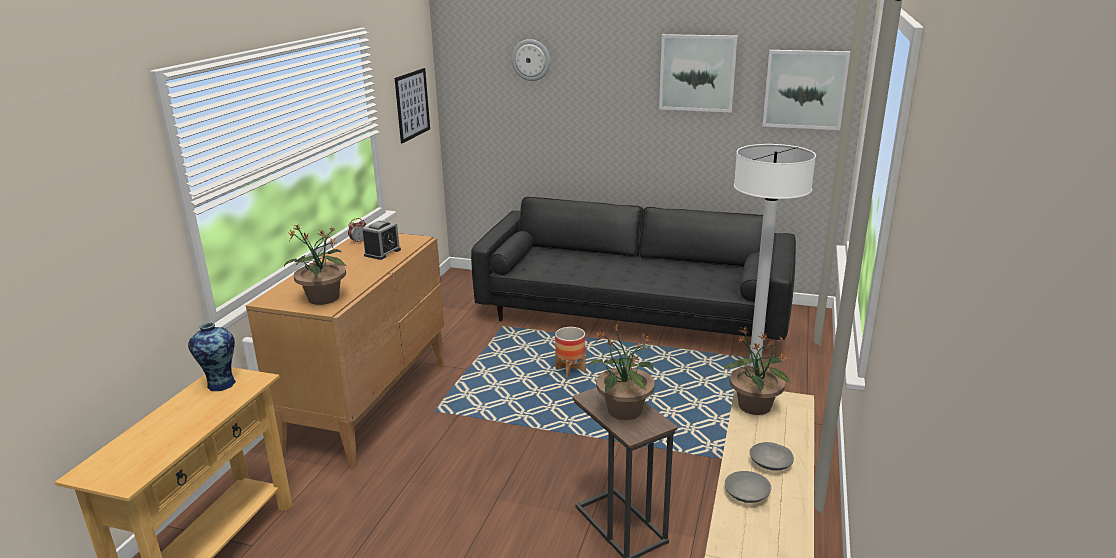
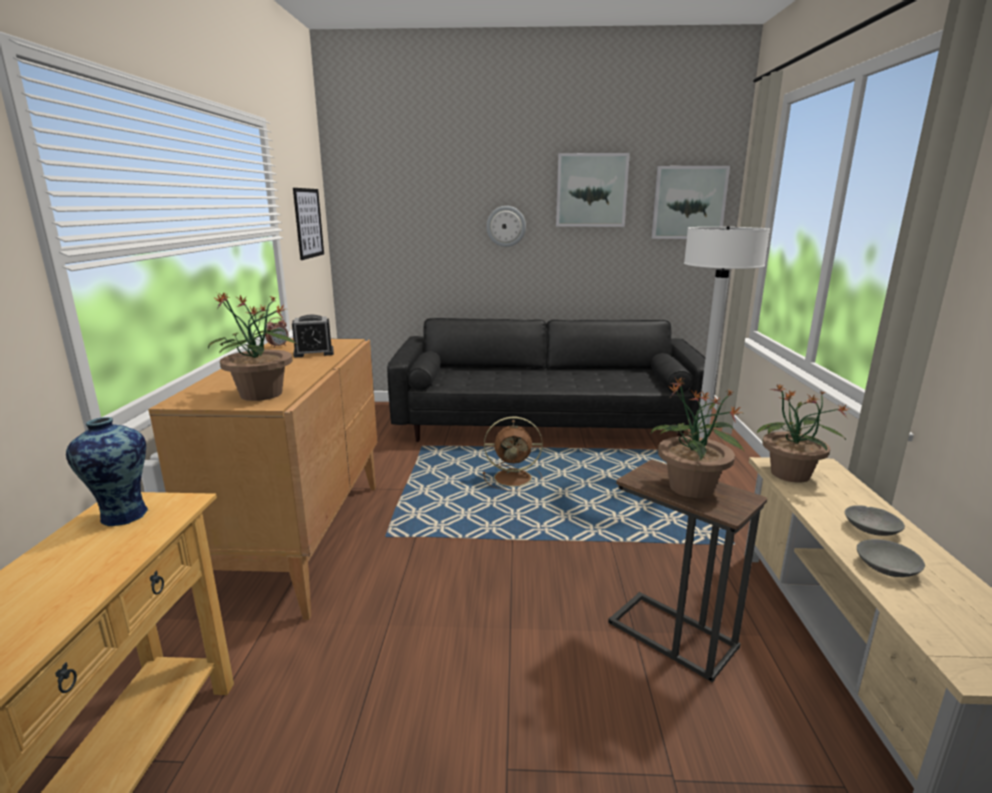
camera: 15 degrees left, 5 degrees down
(382, 252) = (314, 353): alarm clock -> alarm clock turned 60 degrees clockwise
(531, 60) = (427, 182): wall clock -> wall clock (506, 226)
(570, 370) = (514, 478): planter -> brown fan

